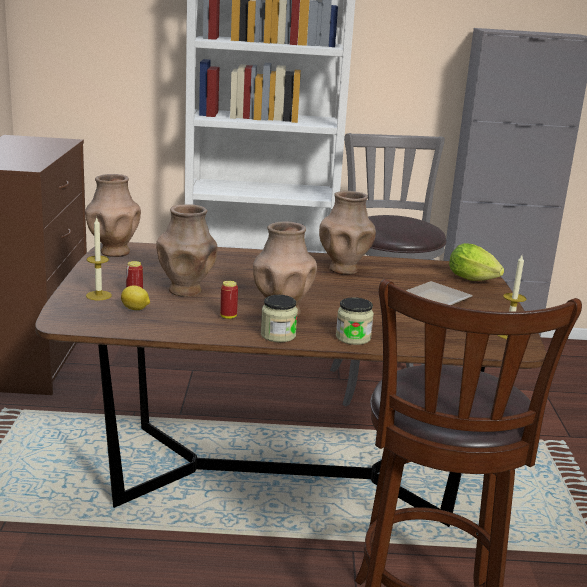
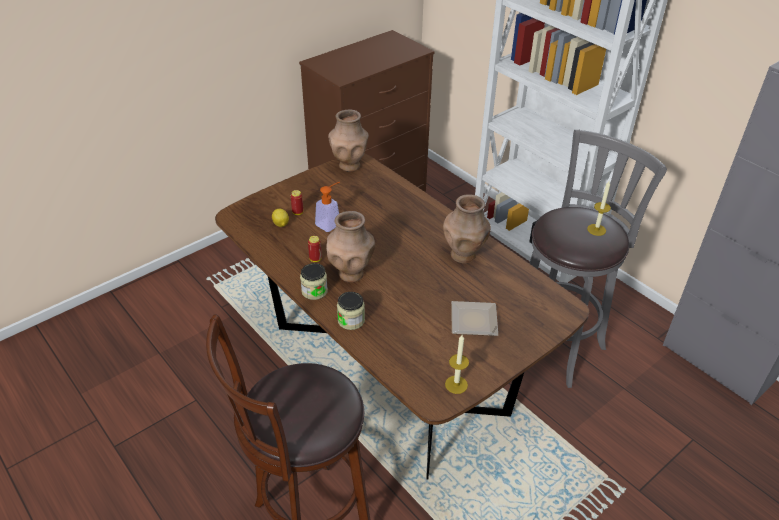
camera: 50 degrees right, 20 degrees up
(98, 295) = (281, 202): candle -> candle (596, 229)
(186, 291) = (331, 223): brown vase -> soap dispenser
(475, 280) = (542, 321): lettuce -> none

